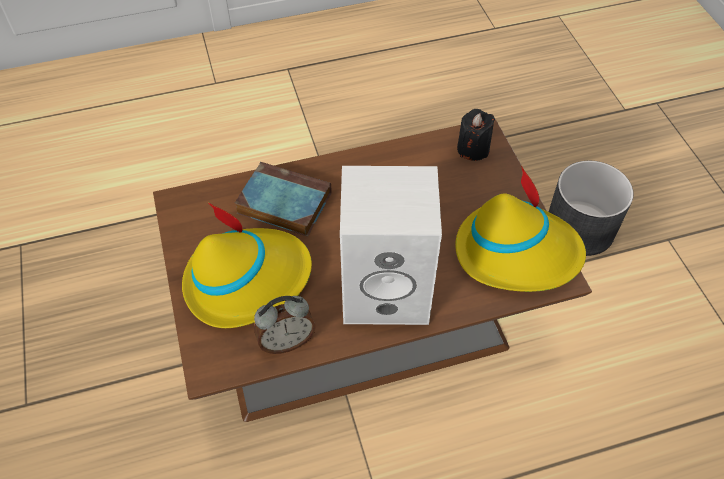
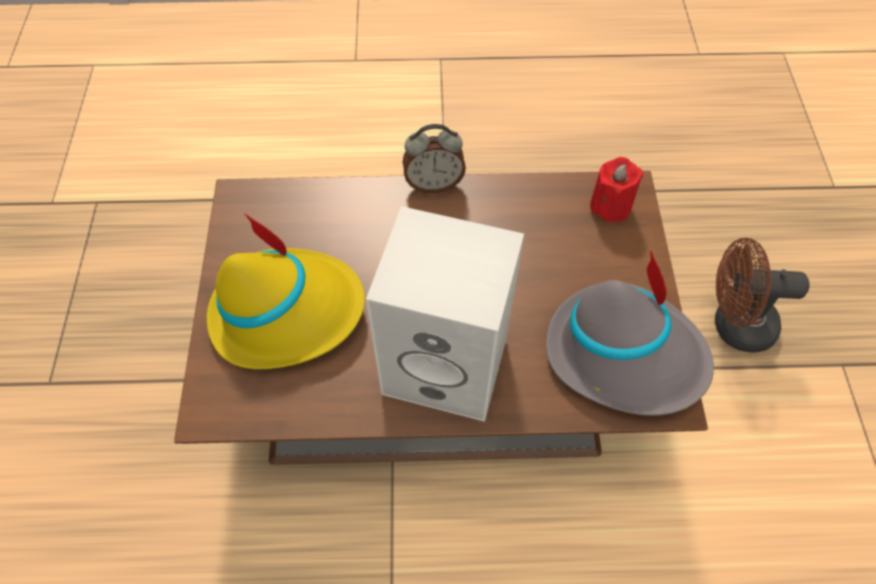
camera: 15 degrees right, 5 degrees up
(282, 203) = (358, 225): book -> none
(286, 341) = (308, 400): alarm clock -> alarm clock (433, 183)
(473, 149) = (610, 206): black candle -> red candle
(517, 252) = (625, 353): yellow hat -> grey hat
(580, 228) = (733, 325): grey planter -> brown fan

